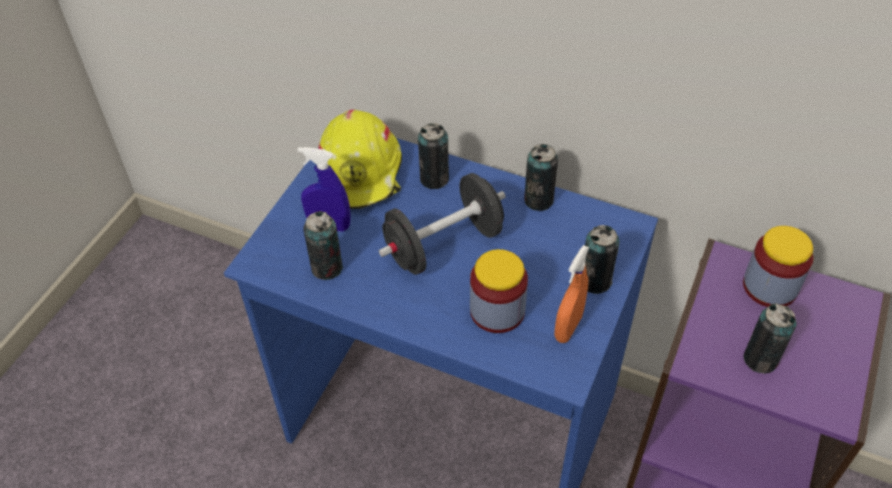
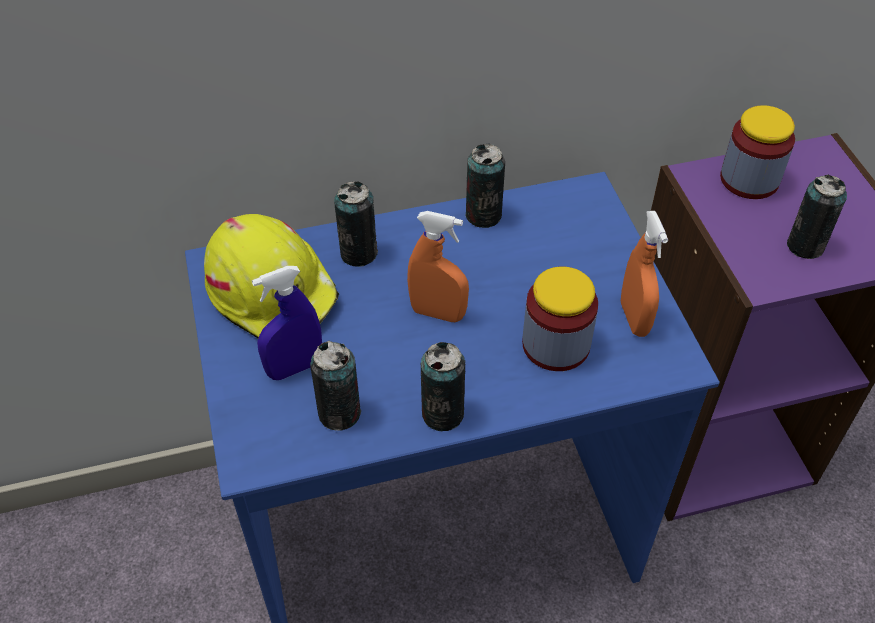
camera: 40 degrees left, 0 degrees up
(444, 245) = (438, 313): black dumbbell -> orange spray bottle
(595, 281) = (612, 261): can -> can (442, 414)

